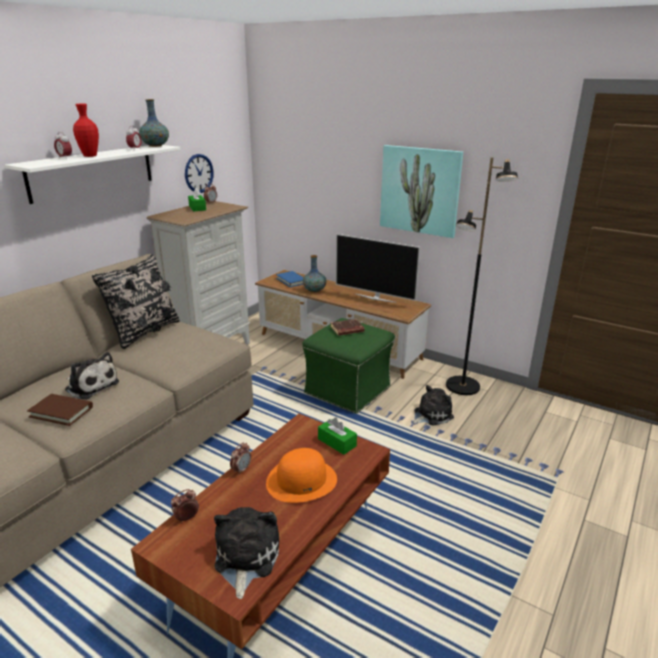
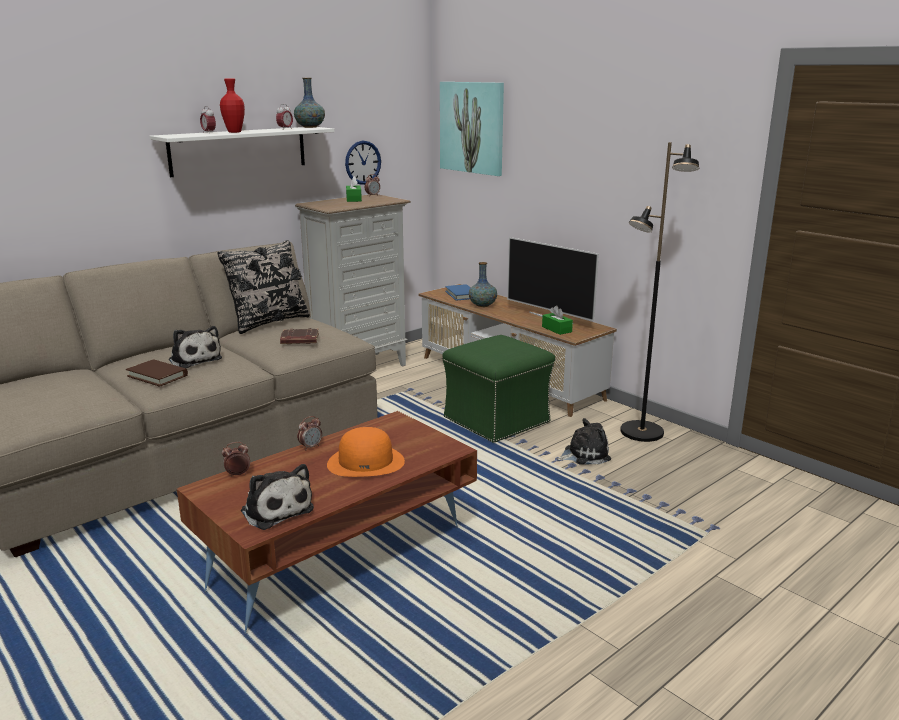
camera: 15 degrees right, 5 degrees down
(245, 558) = (275, 509): plush toy -> plush toy turned 120 degrees clockwise
(337, 442) = (422, 438): green tissue box -> green tissue box (556, 329)
(347, 330) = (497, 345): brown book -> brown book (299, 340)
(419, 190) = (605, 187): picture -> picture (472, 127)

